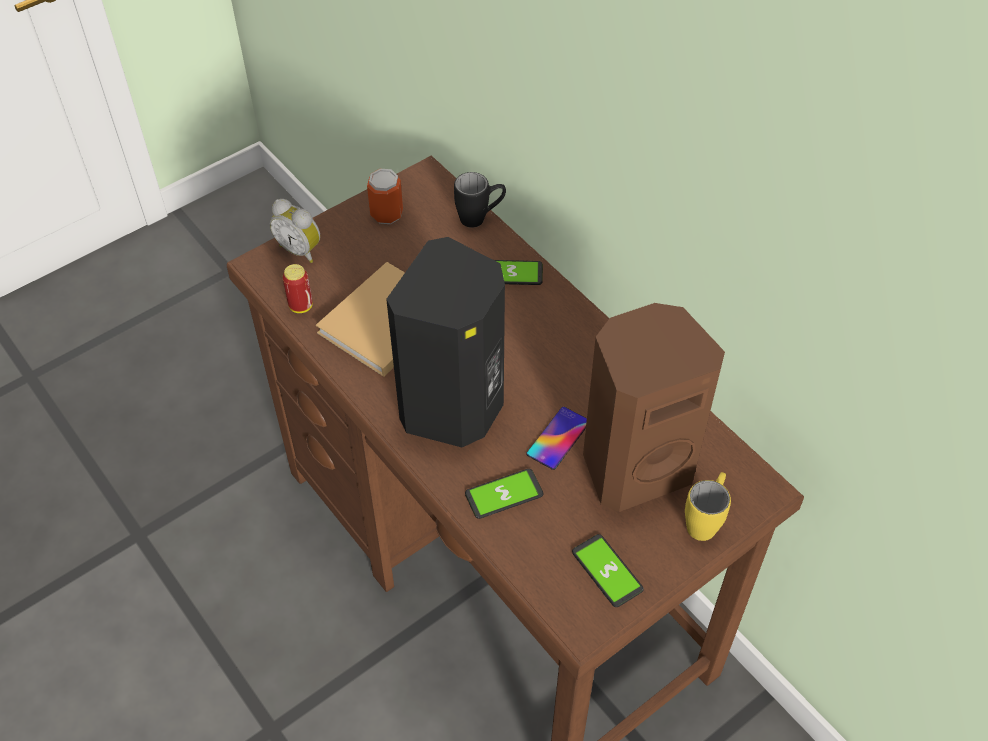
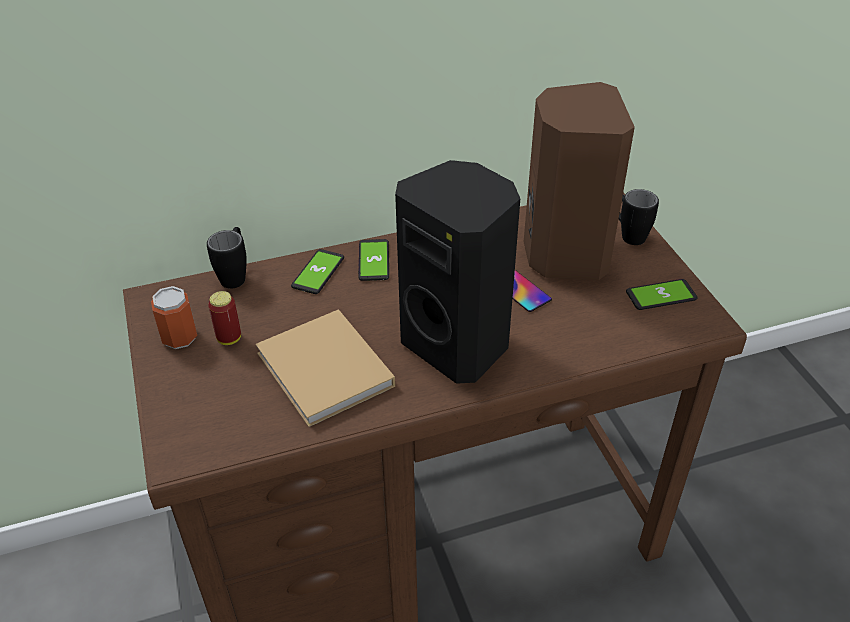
camera: 70 degrees left, 10 degrees down
(301, 249) = (179, 416): alarm clock -> none
(301, 306) = (262, 433): can -> can (229, 338)
(504, 494) = (566, 336): phone -> phone (373, 261)
(705, 520) = (627, 234): yellow mug -> black mug

